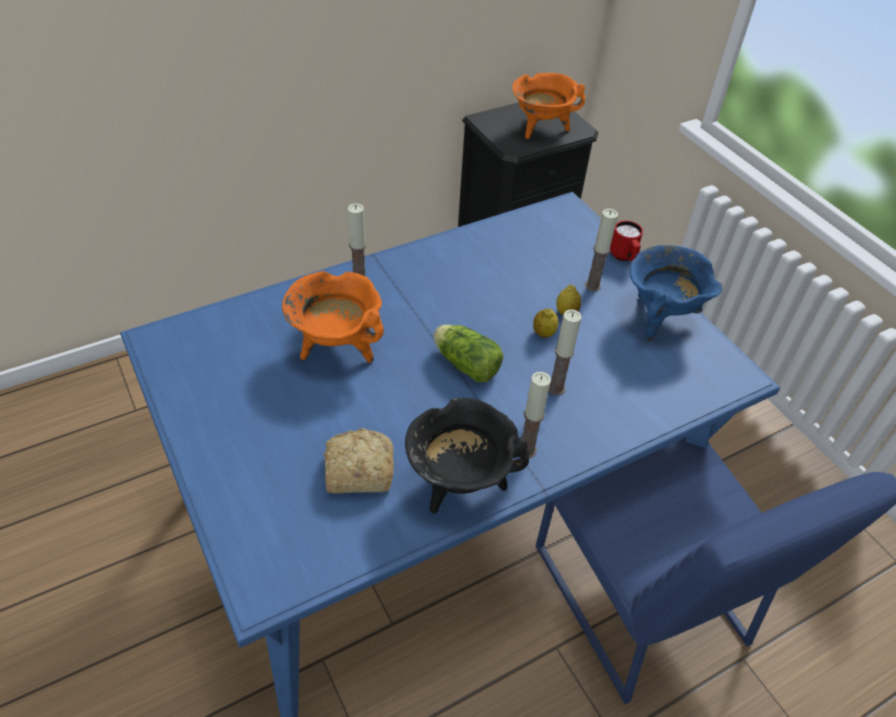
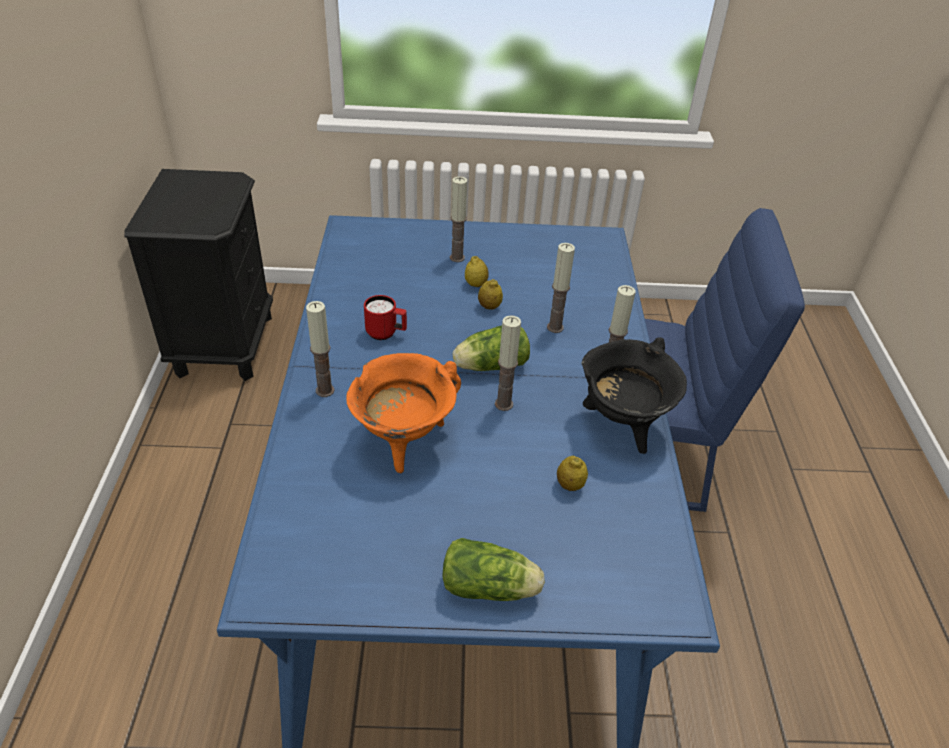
camera: 60 degrees left, 5 degrees down
(218, 458) = (492, 588): none -> lettuce
(357, 470) = (570, 485): bread -> lemon
(423, 391) = (504, 404): none -> candle
(541, 128) = (205, 198): orange cooking pot -> none
(624, 257) = (438, 227): red mug -> red mug (386, 334)
(659, 318) = (519, 243): blue cooking pot -> none

